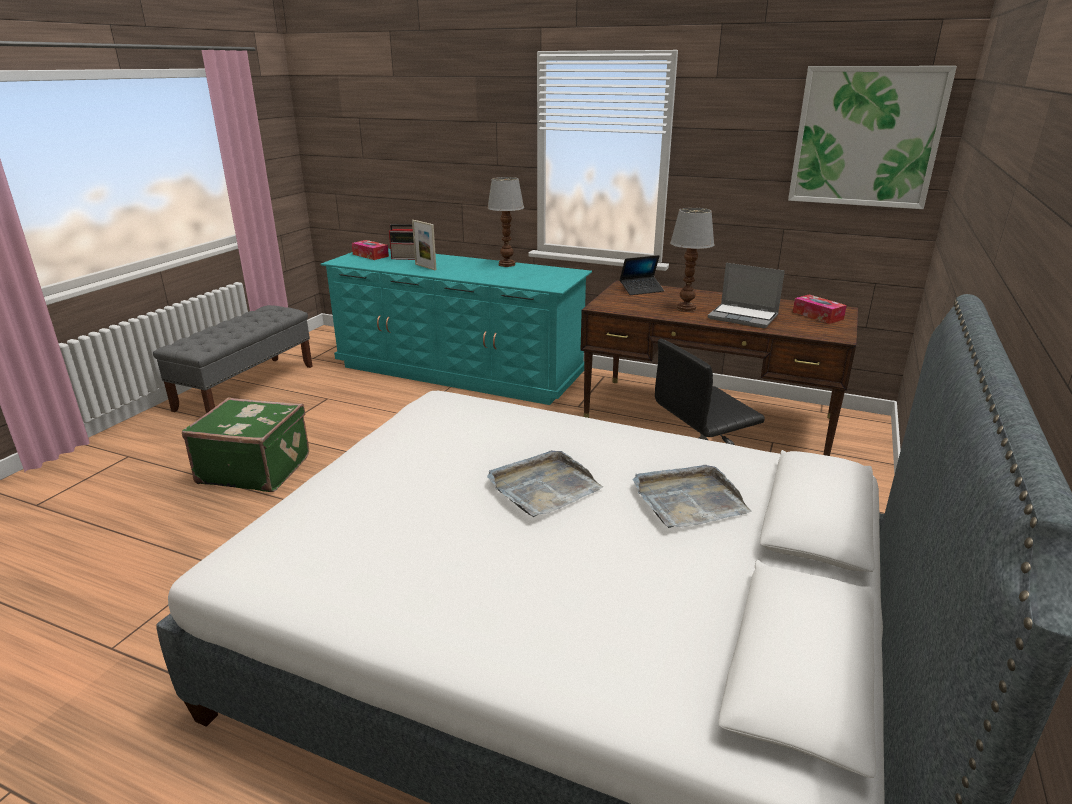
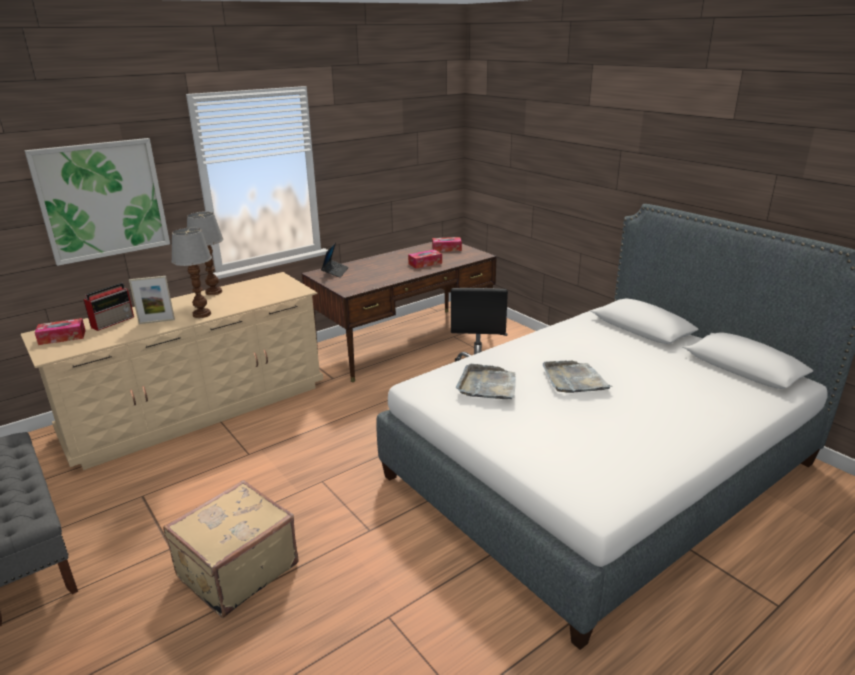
camera: 60 degrees left, 0 degrees up
(255, 469) = (236, 570): green suitcase -> beige suitcase
(458, 372) = (198, 410): turquoise dresser -> beige dresser
(685, 308) = (389, 271): table lamp -> table lamp (201, 314)
(688, 500) = (611, 348): grey tray -> grey tray (487, 385)
(744, 317) = (425, 263): laptop -> tissue box
(866, 137) = (424, 133): picture -> picture (102, 200)

